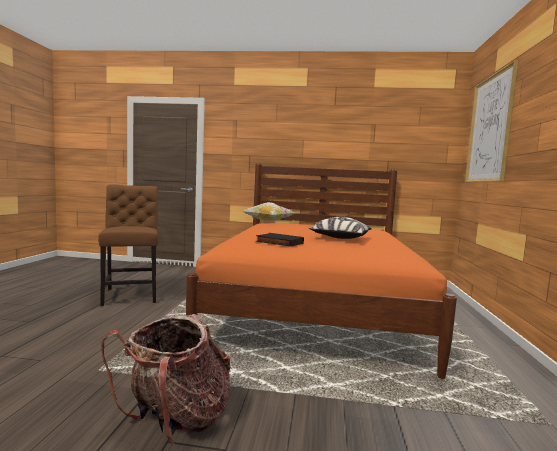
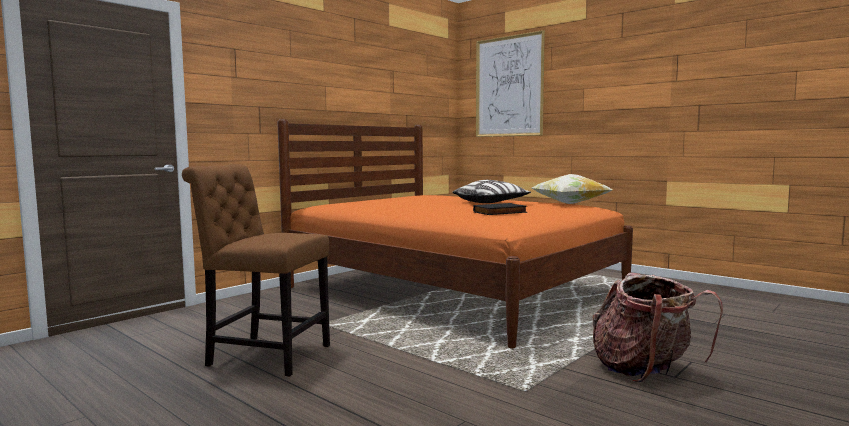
camera: 55 degrees left, 0 degrees up
(268, 222) = (322, 205): pillow -> pillow (570, 203)

